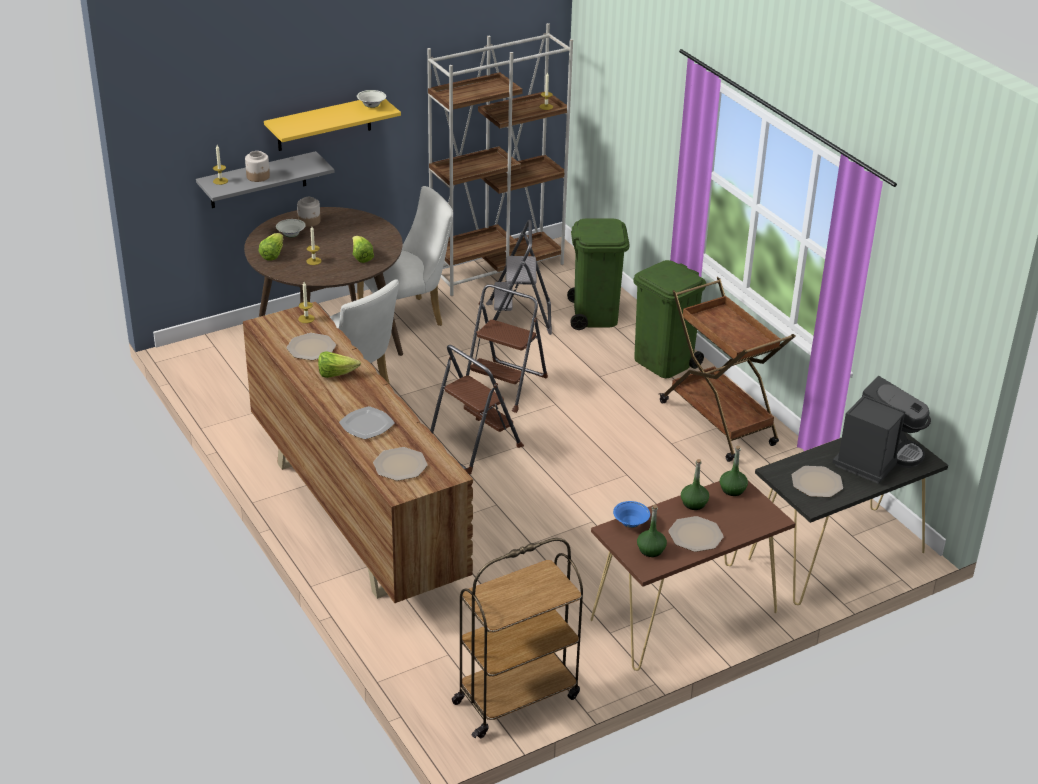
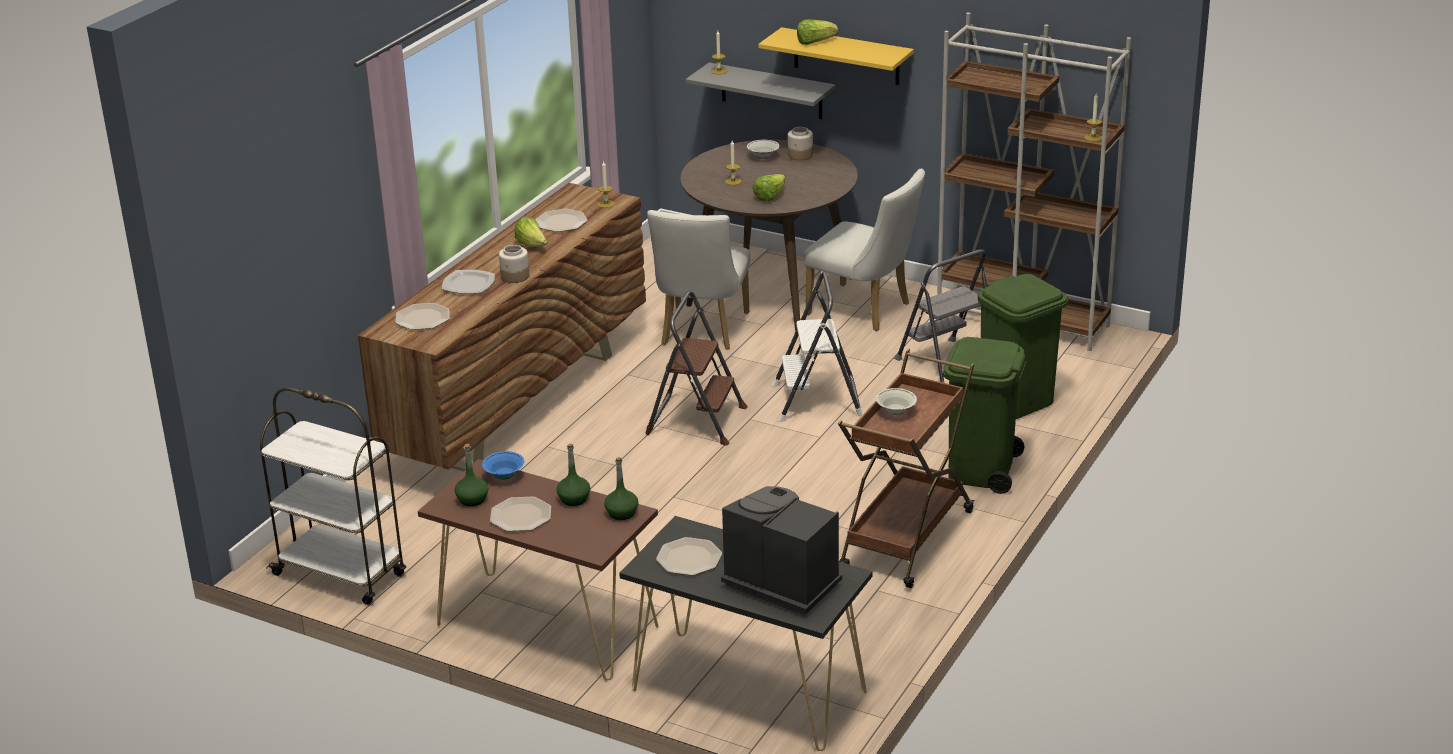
camera: 60 degrees right, 5 degrees down
(258, 176) = (749, 81): jar -> jar (515, 276)
(272, 254) = (719, 162): lettuce -> lettuce (814, 42)
(371, 106) = (881, 53): white bowl -> white bowl (895, 412)
(507, 384) = (820, 400): brown step ladder -> white step ladder
(517, 700) = (341, 576): brown cart -> white cart
(876, 458) = (781, 582): coffee machine -> coffee machine turned 150 degrees counterclockwise

